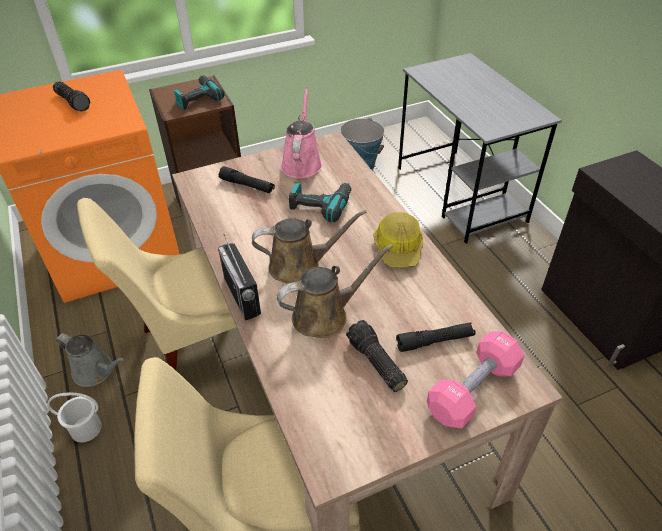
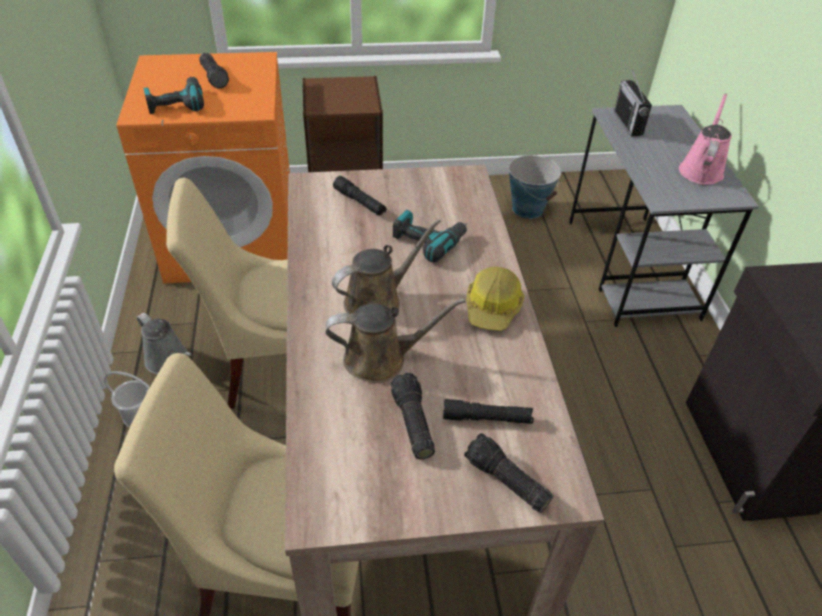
camera: 15 degrees right, 0 degrees up
(197, 98) = (348, 97): power drill -> power drill (176, 103)
(242, 296) = (304, 317): radio -> radio (628, 123)
(300, 266) = (377, 300): brown watering can -> brown watering can turned 45 degrees counterclockwise
(302, 163) = (428, 190): pink watering can -> pink watering can (701, 169)
(473, 389) = (505, 481): pink dumbbell -> flashlight

